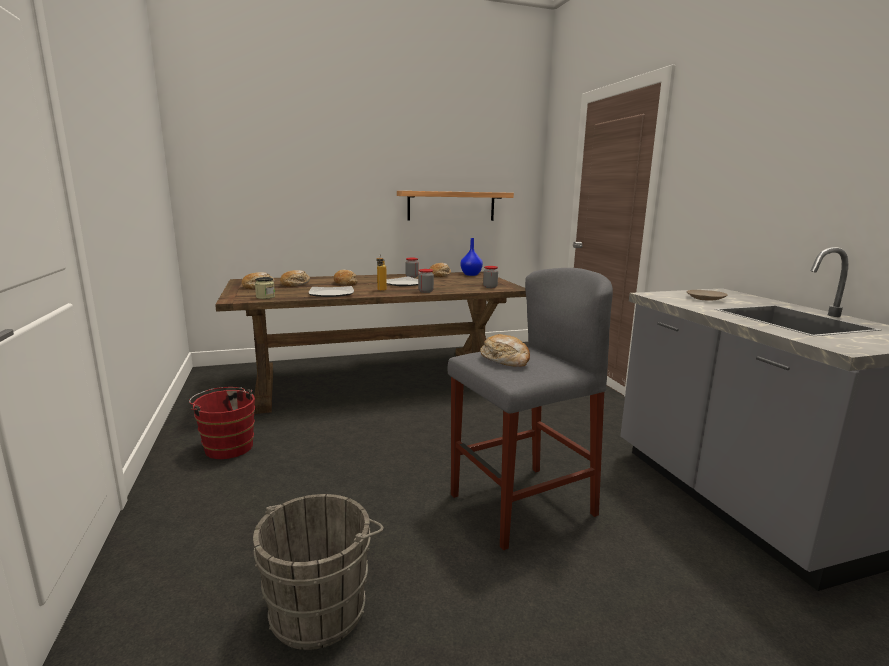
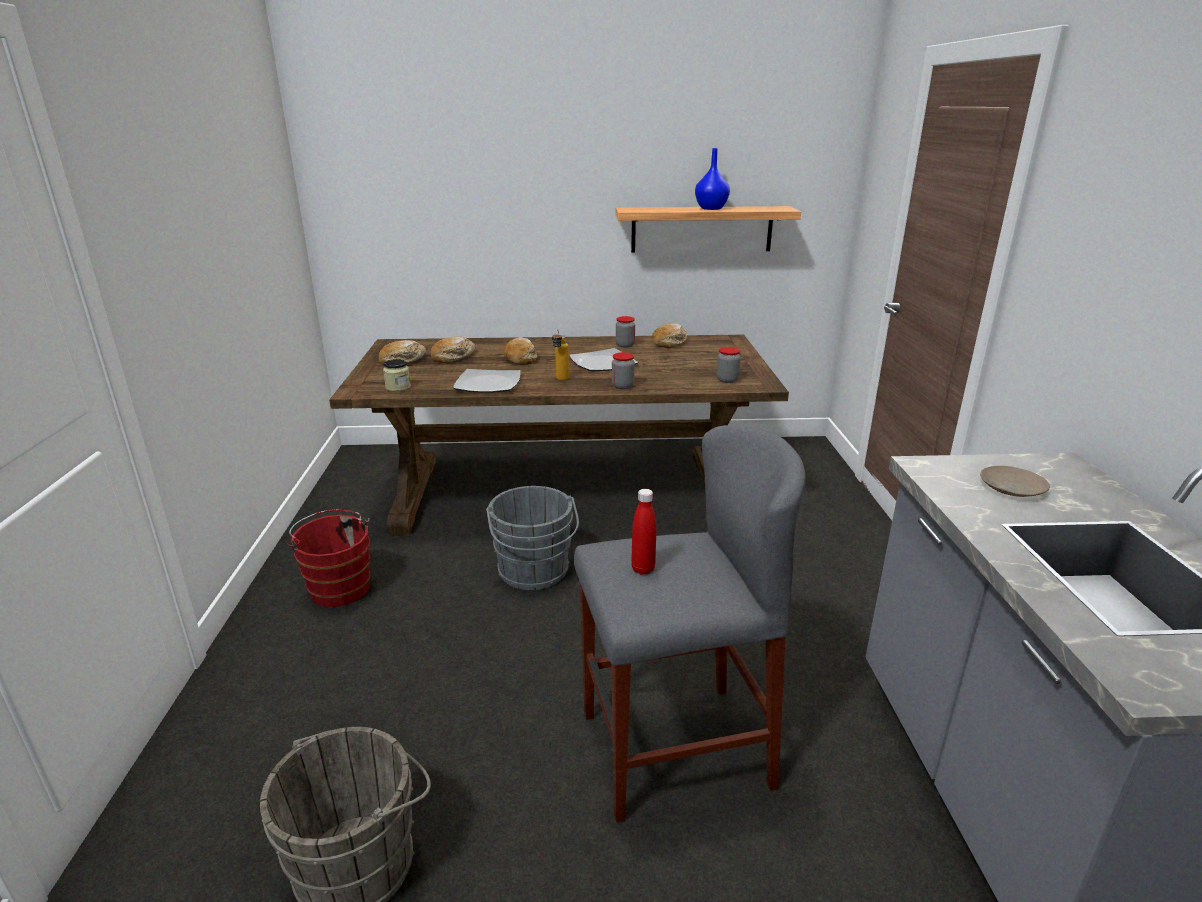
camera: 15 degrees right, 10 degrees up
(376, 423) = (534, 573): none -> grey bucket
(471, 274) = (718, 343): blue vase -> blue vase (711, 208)
(505, 360) = (643, 569): bread -> red bottle

